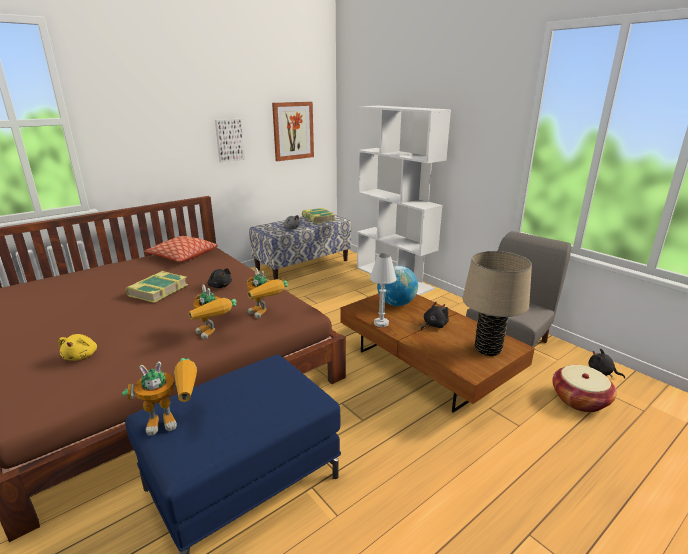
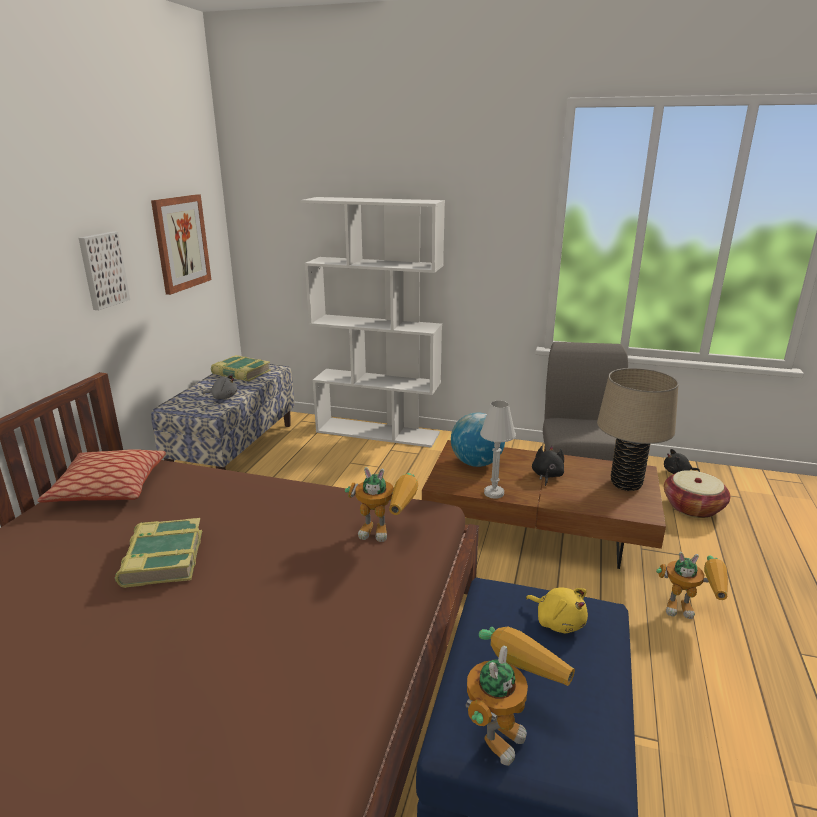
camera: 35 degrees left, 0 degrees up
(81, 356) = (210, 719): yellow plush toy -> yellow plush toy (558, 621)
(213, 335) = (364, 590): toy robot -> toy robot (689, 609)
(220, 286) = (254, 515): black plush toy -> none

